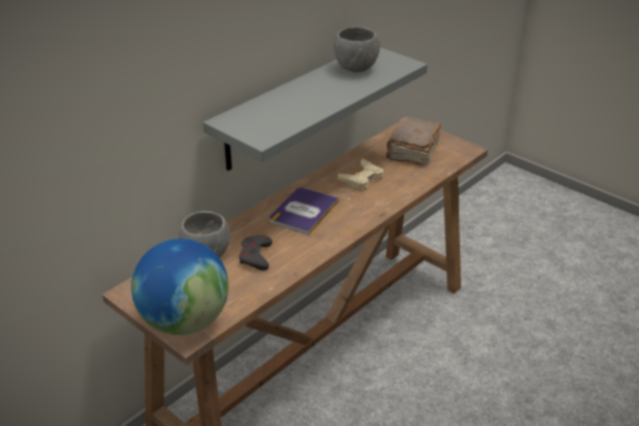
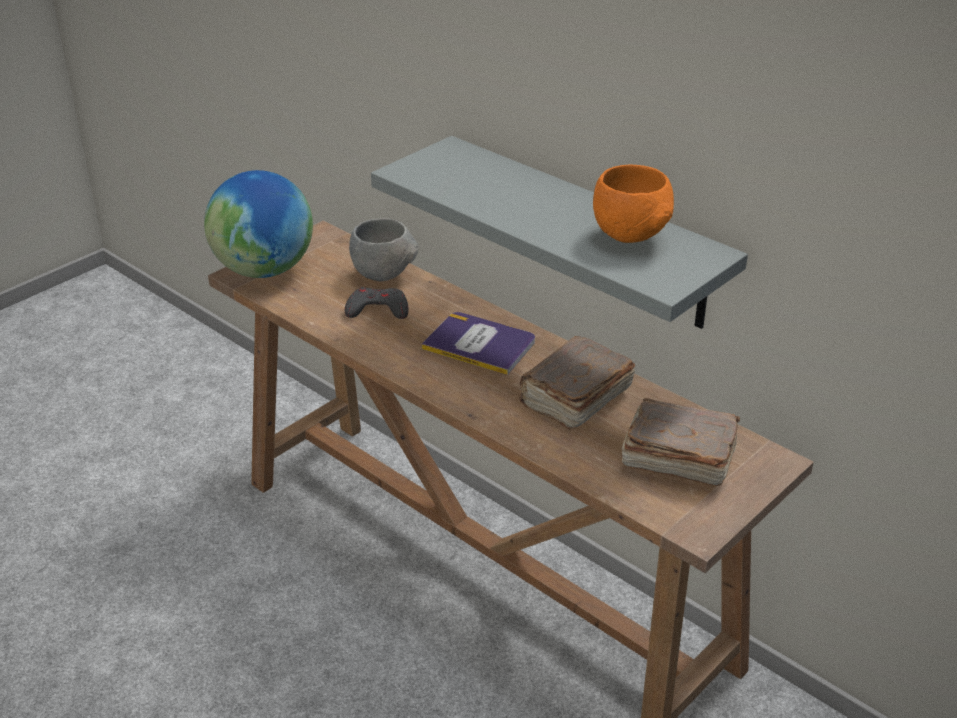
camera: 90 degrees right, 0 degrees up
(357, 69) = (630, 238): grey bowl -> orange bowl
(362, 178) = (574, 398): beige game controller -> brown book

